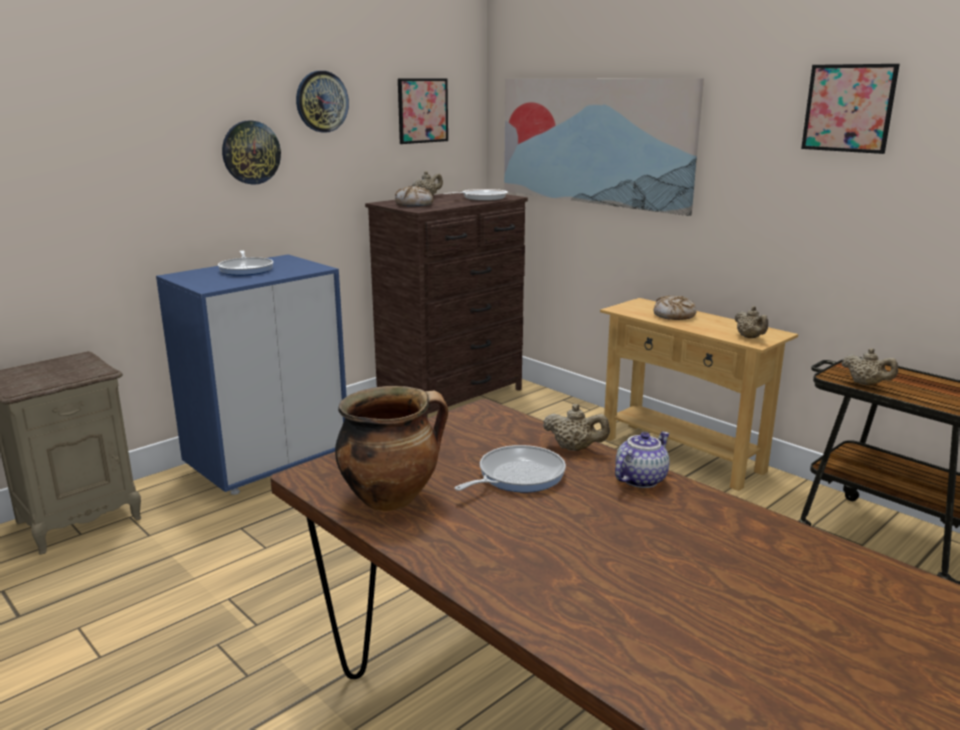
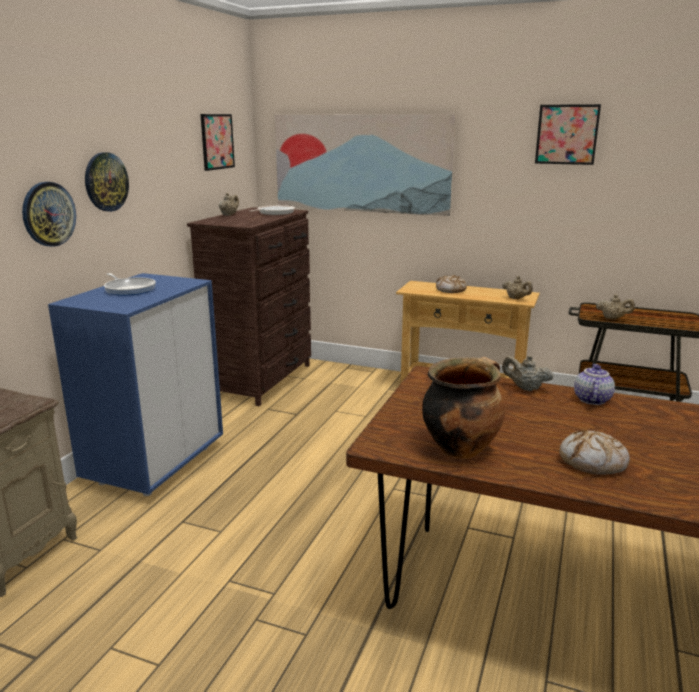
camera: 25 degrees left, 0 degrees up
(321, 101) = (152, 134): wall clock -> wall clock (48, 214)
(414, 204) = (233, 221): bread -> bread (593, 461)
(517, 476) = (517, 414): frying pan -> none
(575, 448) = (525, 388): beige teapot -> beige teapot turned 150 degrees counterclockwise

